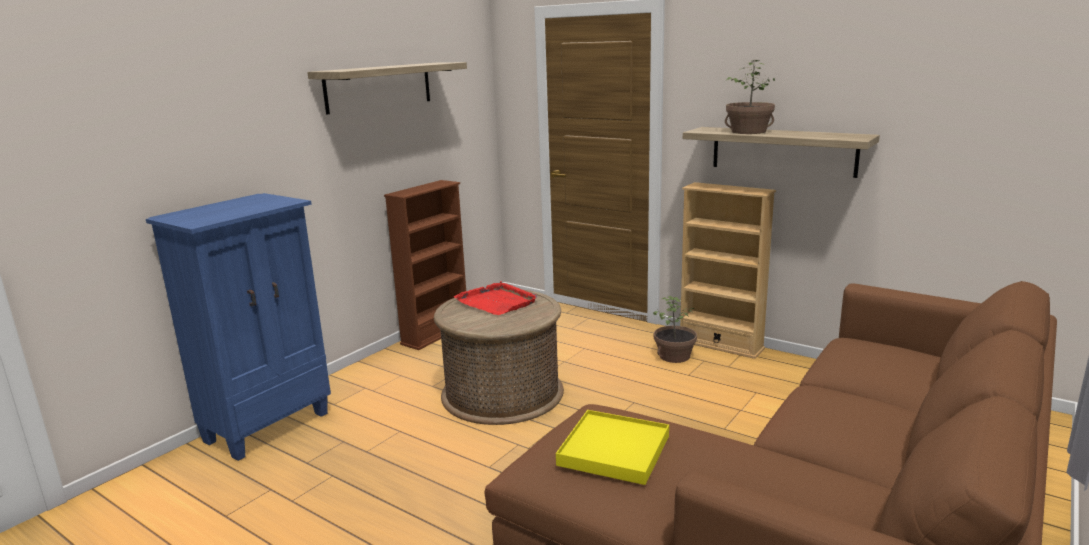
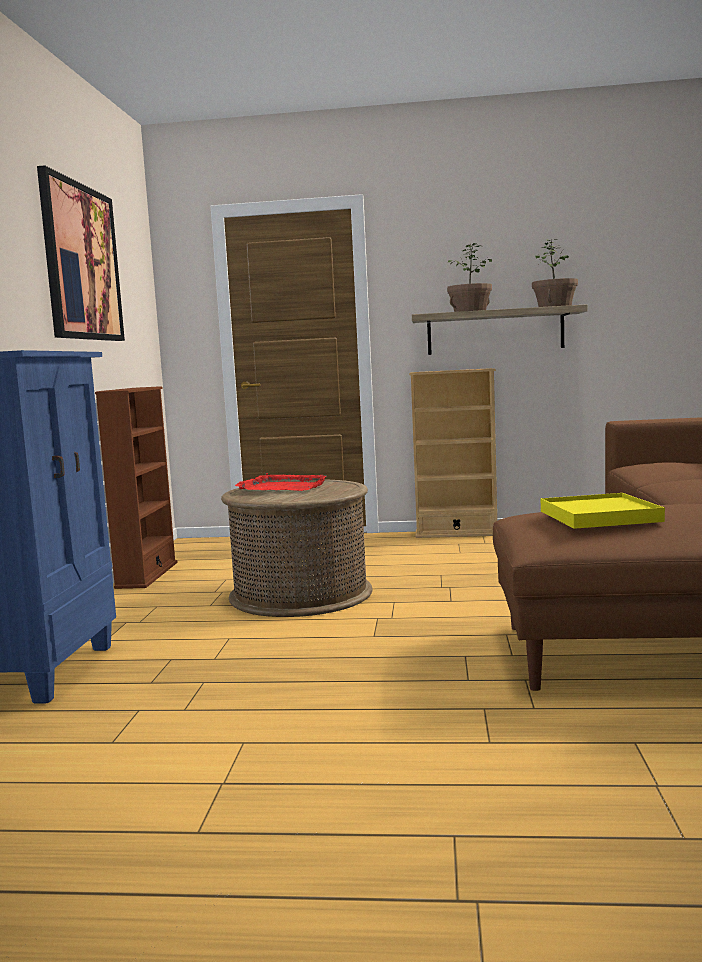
camera: 30 degrees left, 10 degrees down
(379, 87) = (81, 263): shelf -> picture
(674, 356) = (428, 545): potted plant -> potted plant (555, 307)

